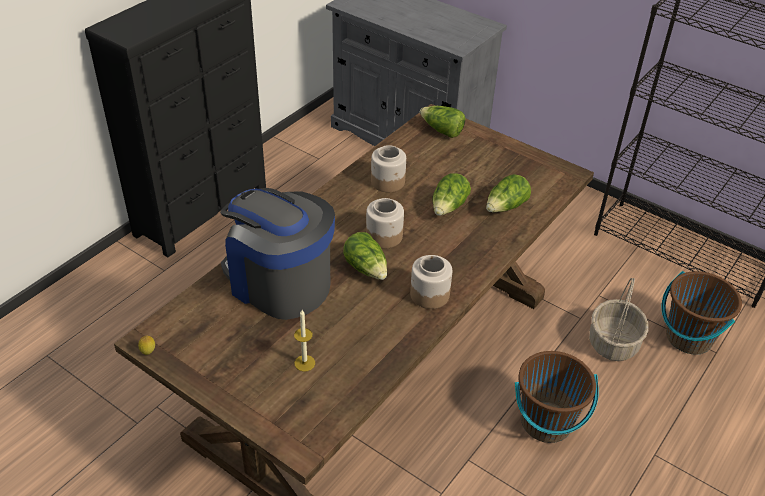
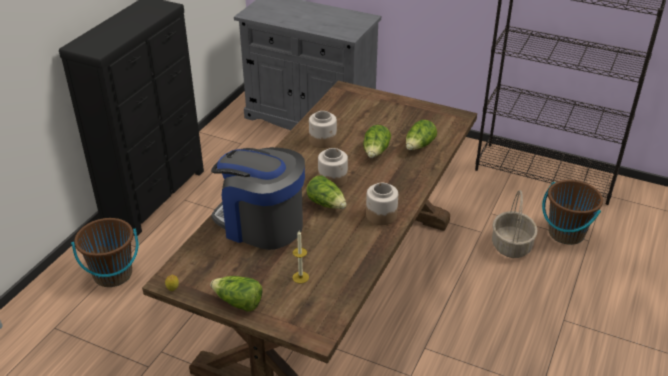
camera: 10 degrees left, 5 degrees down
(442, 131) = (353, 98): lettuce -> lettuce (238, 302)
(546, 423) = (476, 311): brown bucket -> brown bucket (113, 274)

